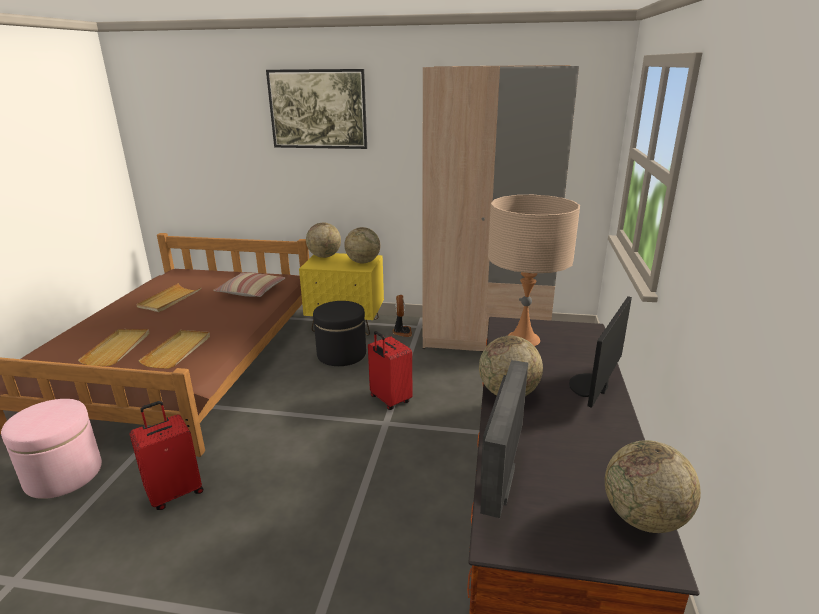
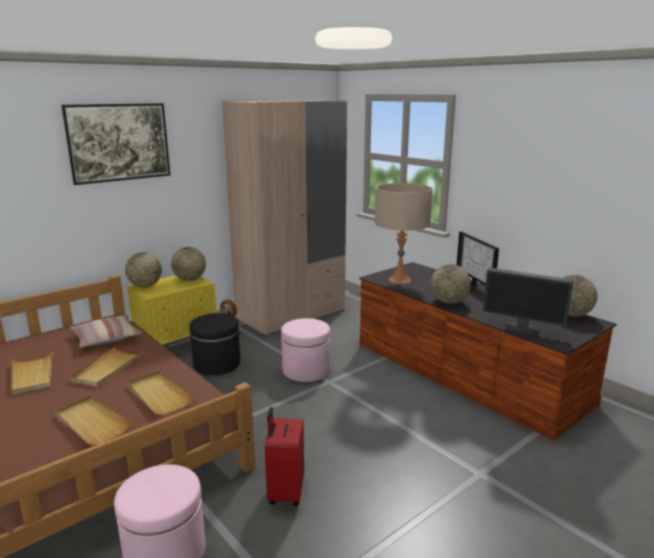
camera: 50 degrees left, 5 degrees down
(202, 315) = (107, 369): none -> beige tray
(389, 400) = (306, 370): red suitcase -> pink ottoman
(499, 484) = (522, 329): monitor -> monitor turned 150 degrees clockwise

